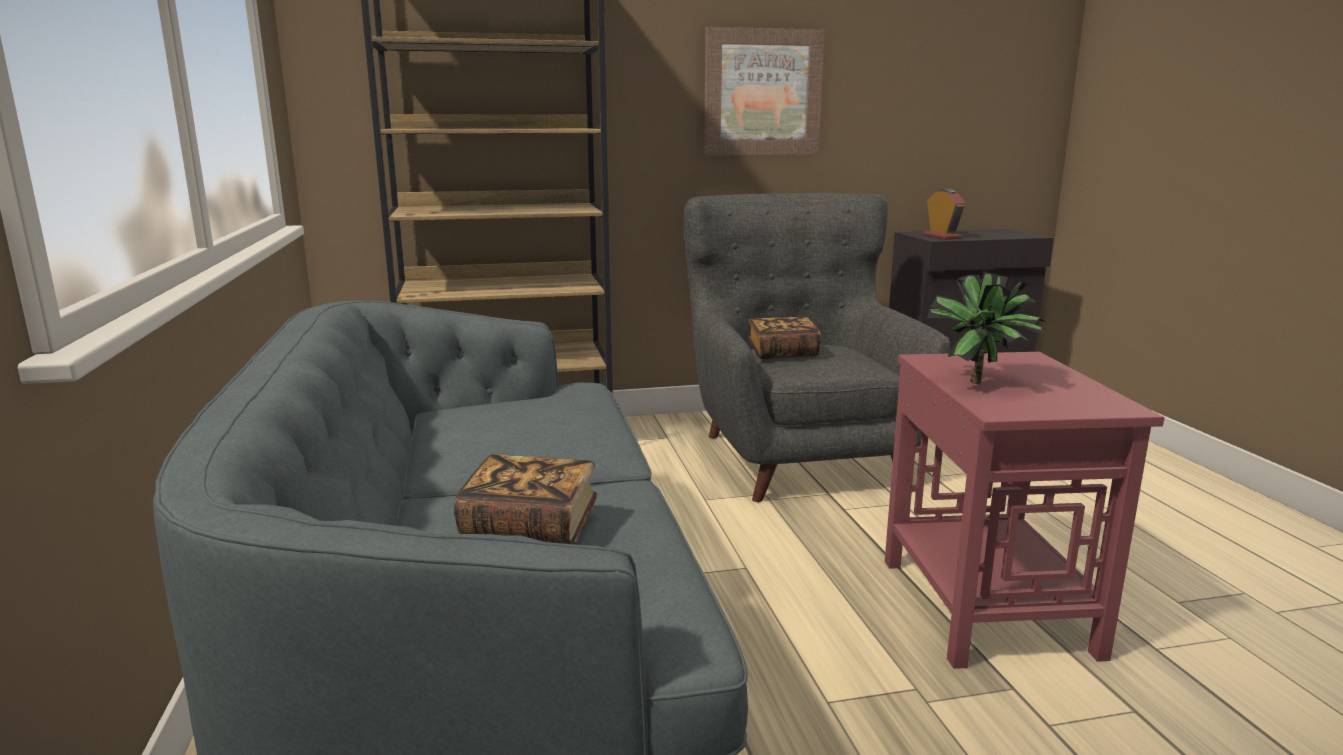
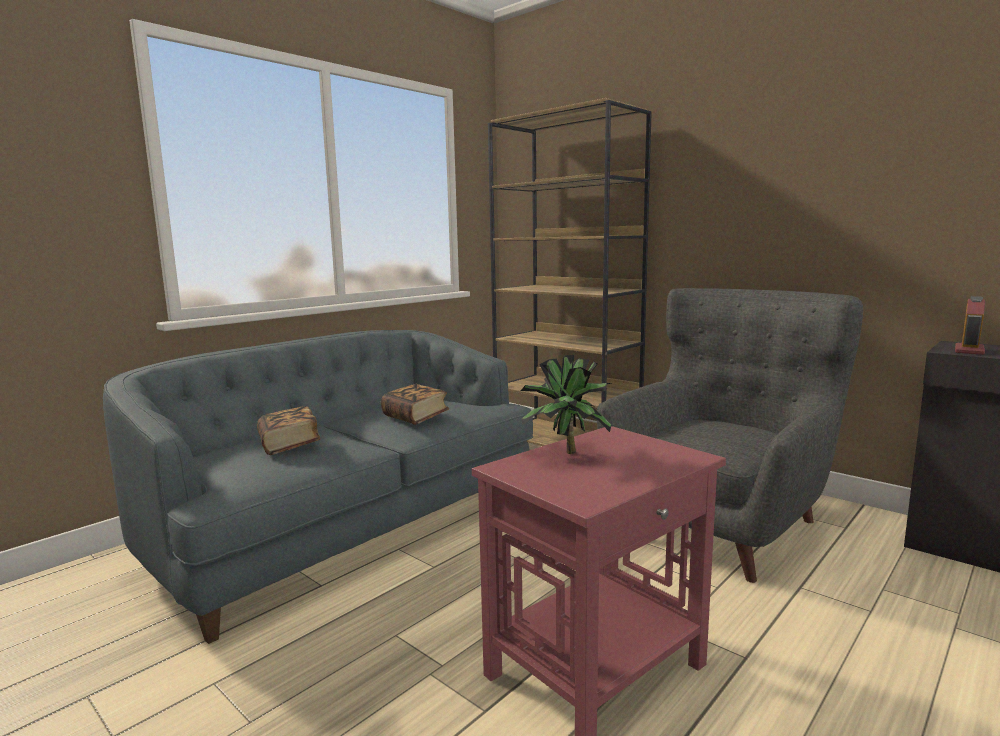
camera: 55 degrees right, 5 degrees down
(762, 93) = (792, 201): picture -> none
(782, 353) = (697, 425): book -> book (415, 417)

